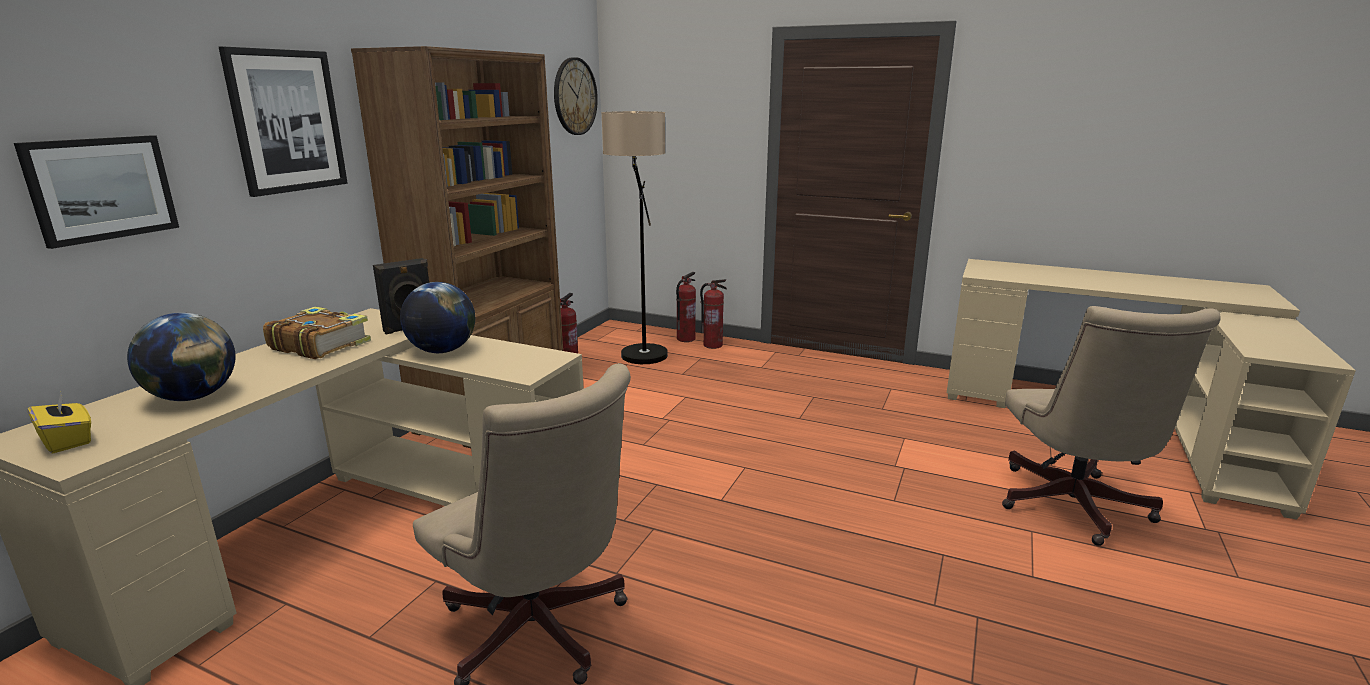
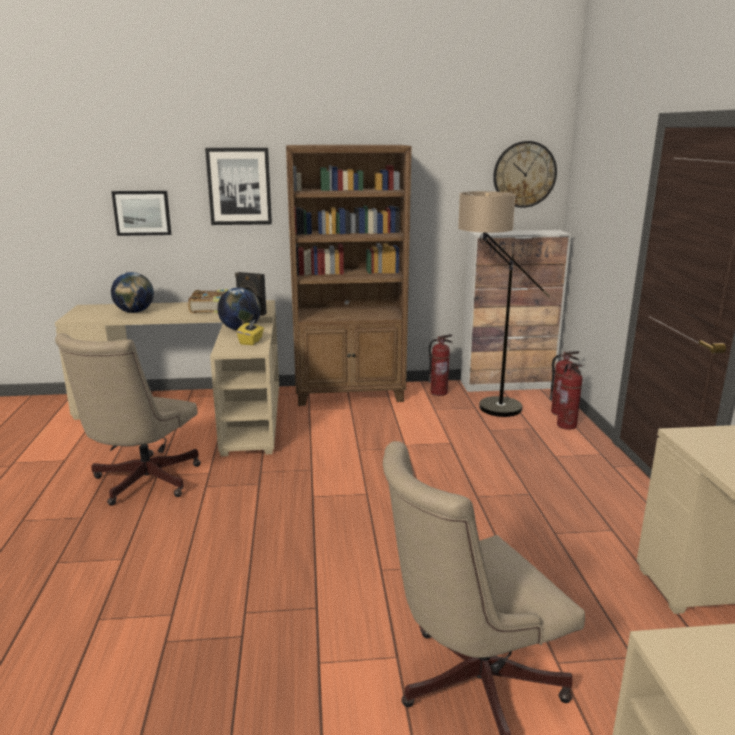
camera: 60 degrees right, 0 degrees up
(68, 440) = (86, 312): yellow tissue box -> yellow tissue box (251, 341)
(600, 337) = (507, 385): none -> cabinet

